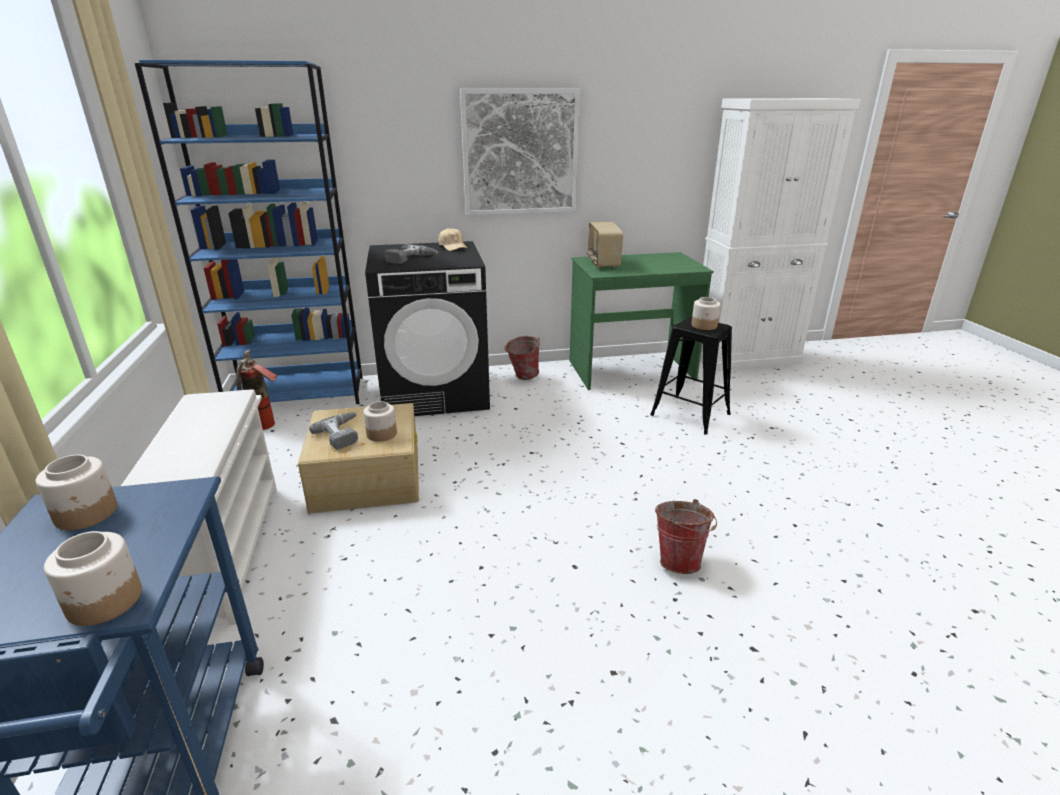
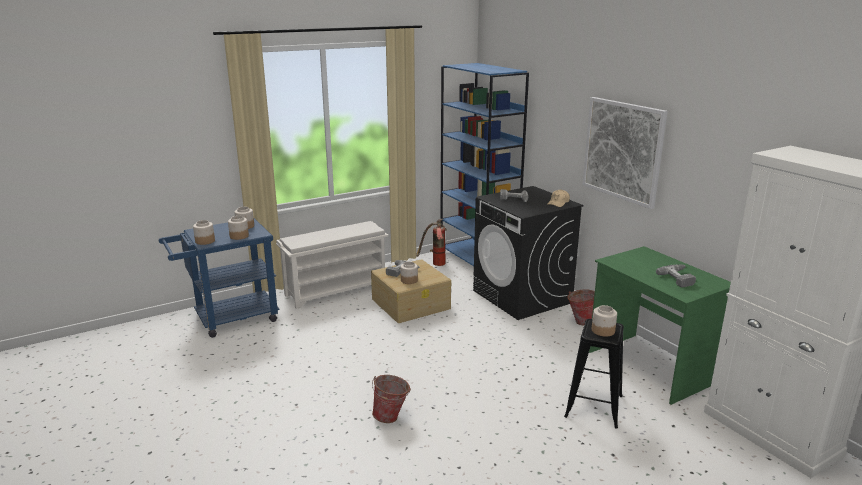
camera: 70 degrees right, 5 degrees down
(153, 529) = (239, 236): none -> jar
(602, 263) = (642, 258): radio -> none
(659, 262) = (680, 278): none -> power drill

